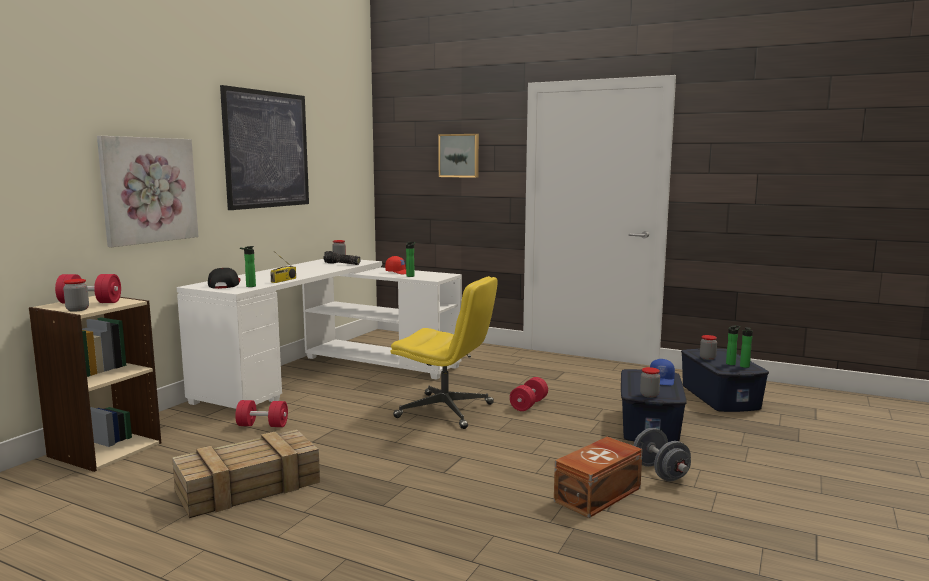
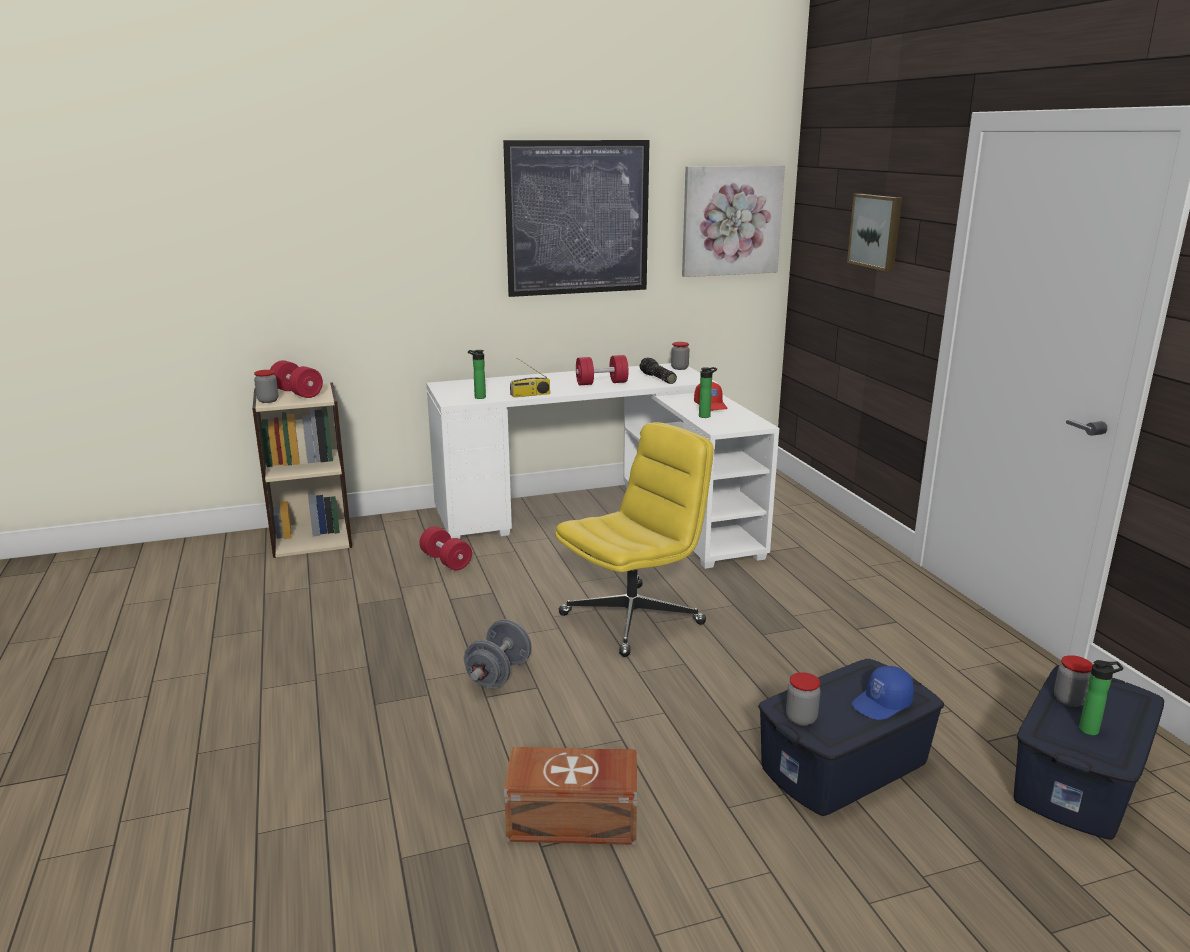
camera: 45 degrees right, 10 degrees up
(148, 190) = (396, 272): picture -> picture (731, 220)
(224, 284) = (468, 388): cap -> none
(250, 486) = (329, 625): crate -> none
(446, 411) = (633, 618): yellow office chair -> yellow office chair turned 105 degrees counterclockwise
(528, 404) = (743, 653): red dumbbell -> red dumbbell (601, 383)
(660, 472) = (706, 840): grey dumbbell -> grey dumbbell (499, 674)
(745, 367) = (1104, 748): bottle -> none

